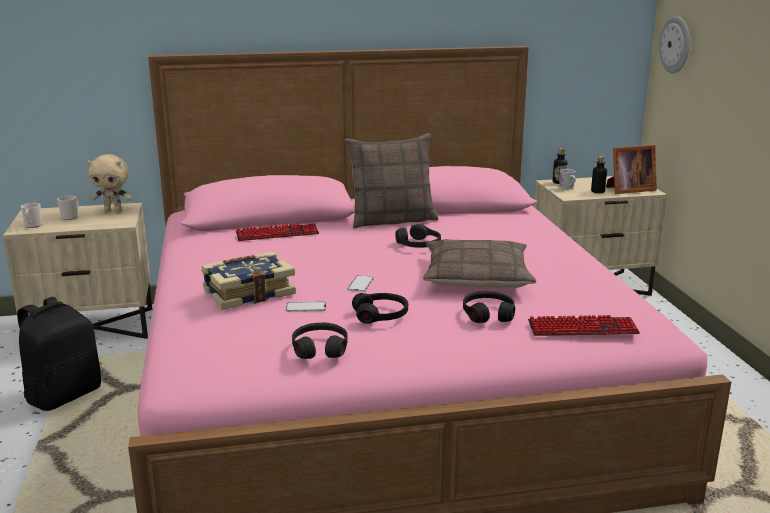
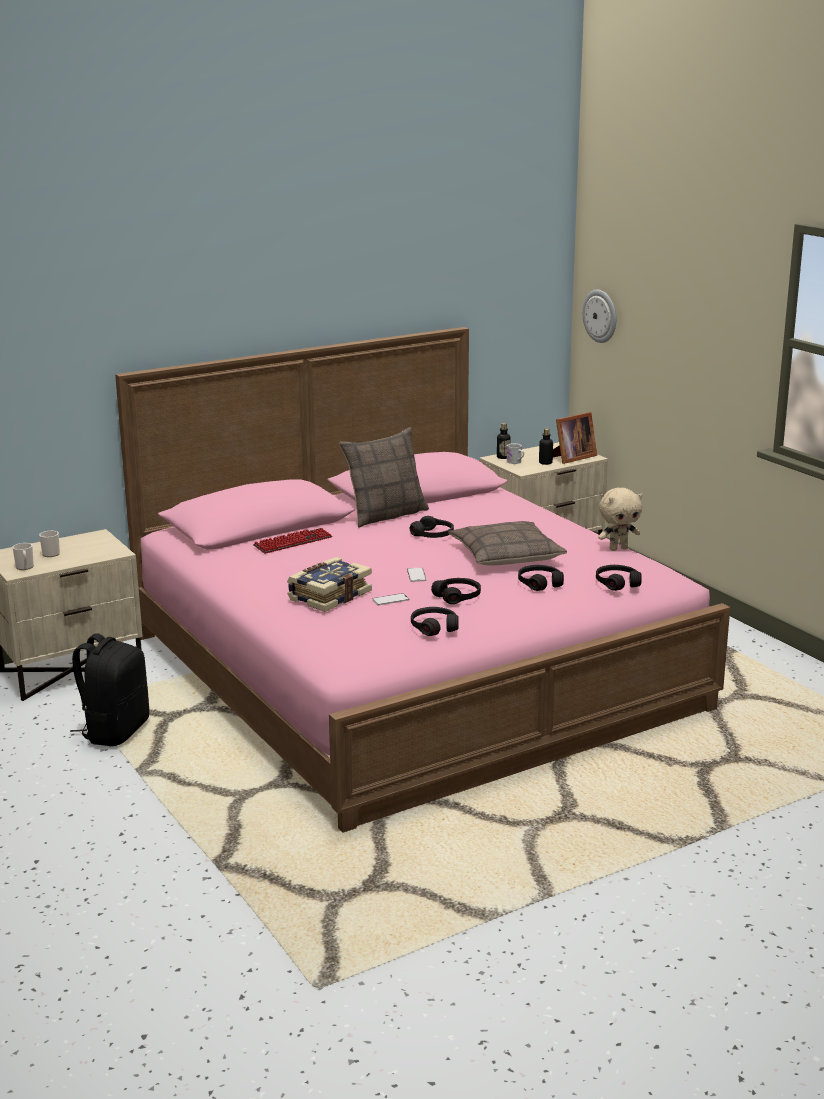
camera: 20 degrees left, 0 degrees up
(113, 211) = (89, 542): beige plush toy -> beige plush toy (618, 548)
(582, 328) = (617, 583): keyboard -> black headphones

